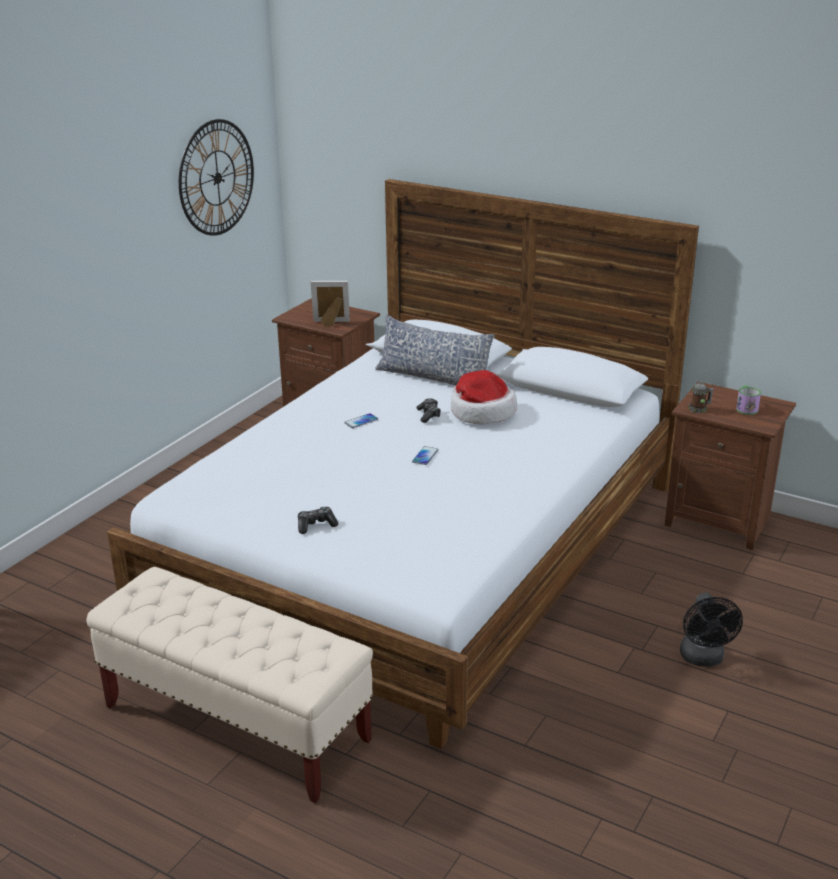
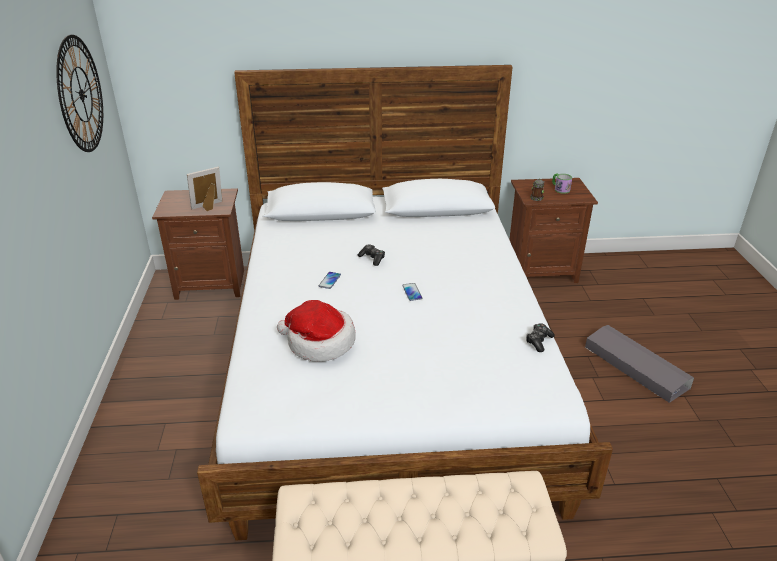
camera: 35 degrees left, 5 degrees up
(316, 525) = (407, 384): game controller -> game controller (538, 341)
(433, 378) = (337, 228): pillow -> none
(481, 412) = (404, 244): hat -> hat (319, 342)
(703, 659) = (635, 367): black fan -> grey storage box

